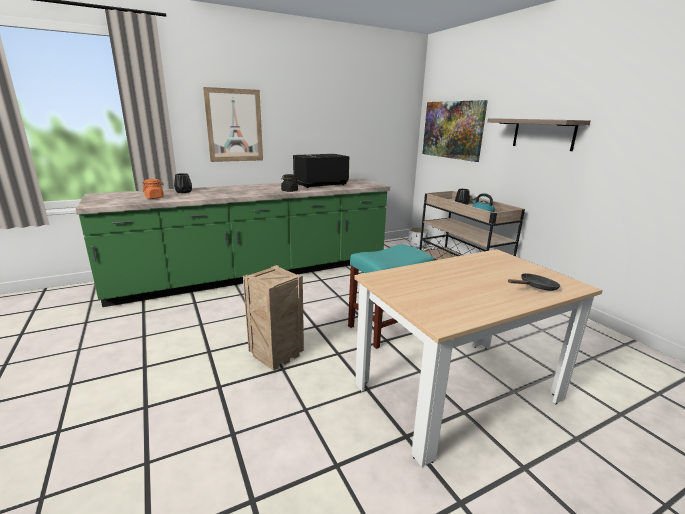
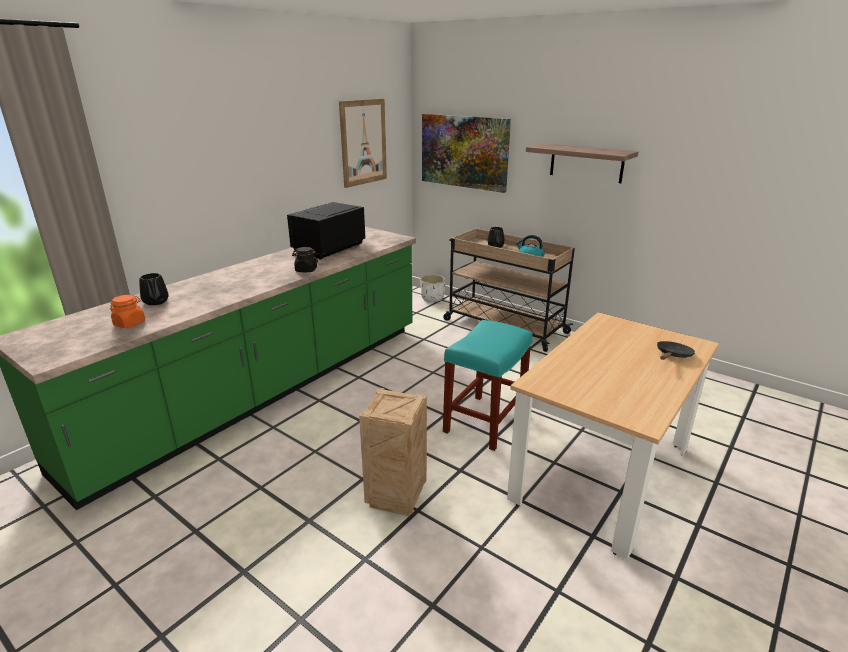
camera: 25 degrees left, 5 degrees up
(234, 125) = (192, 182): picture -> picture (363, 142)

